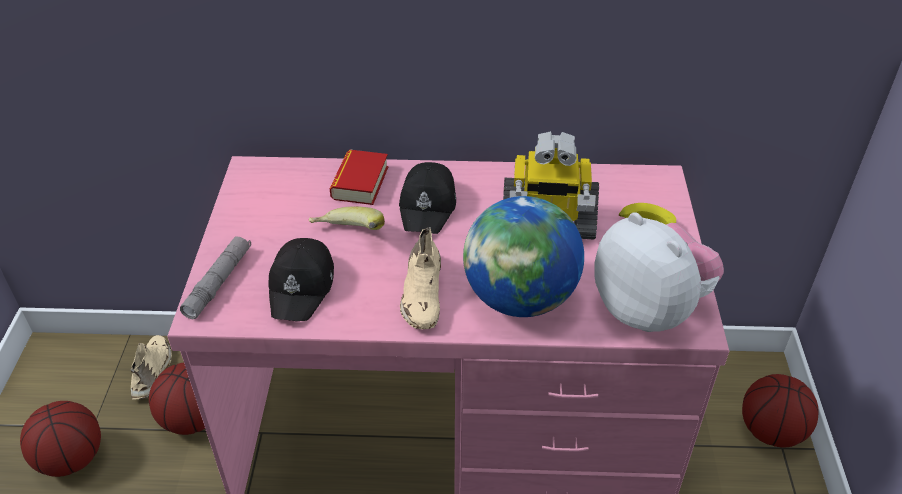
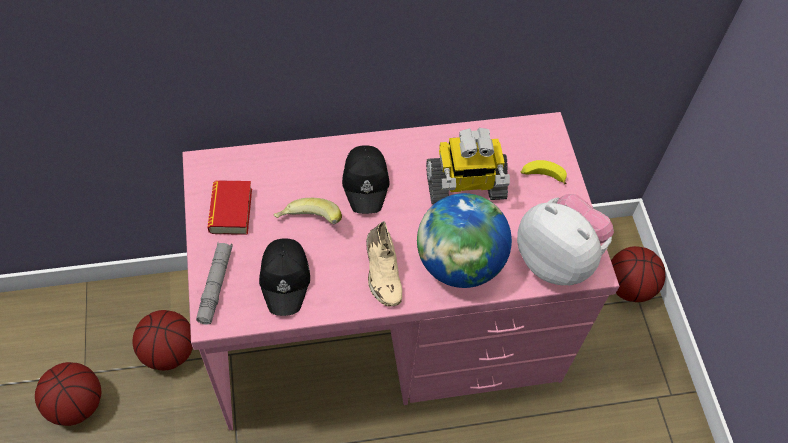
camera: 15 degrees left, 15 degrees up
(153, 372) = (120, 314): beige shoe -> none
(360, 183) = (303, 166): book -> book (231, 211)

